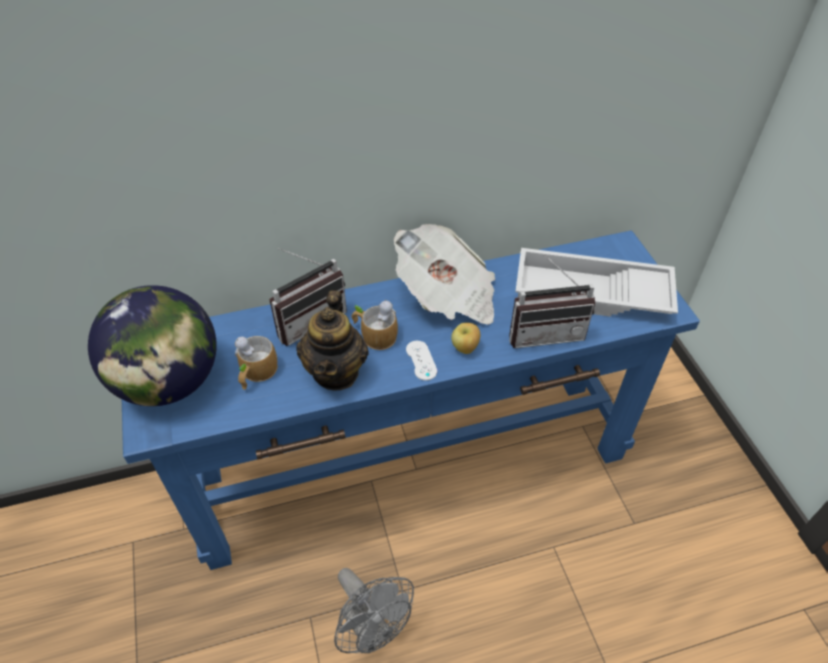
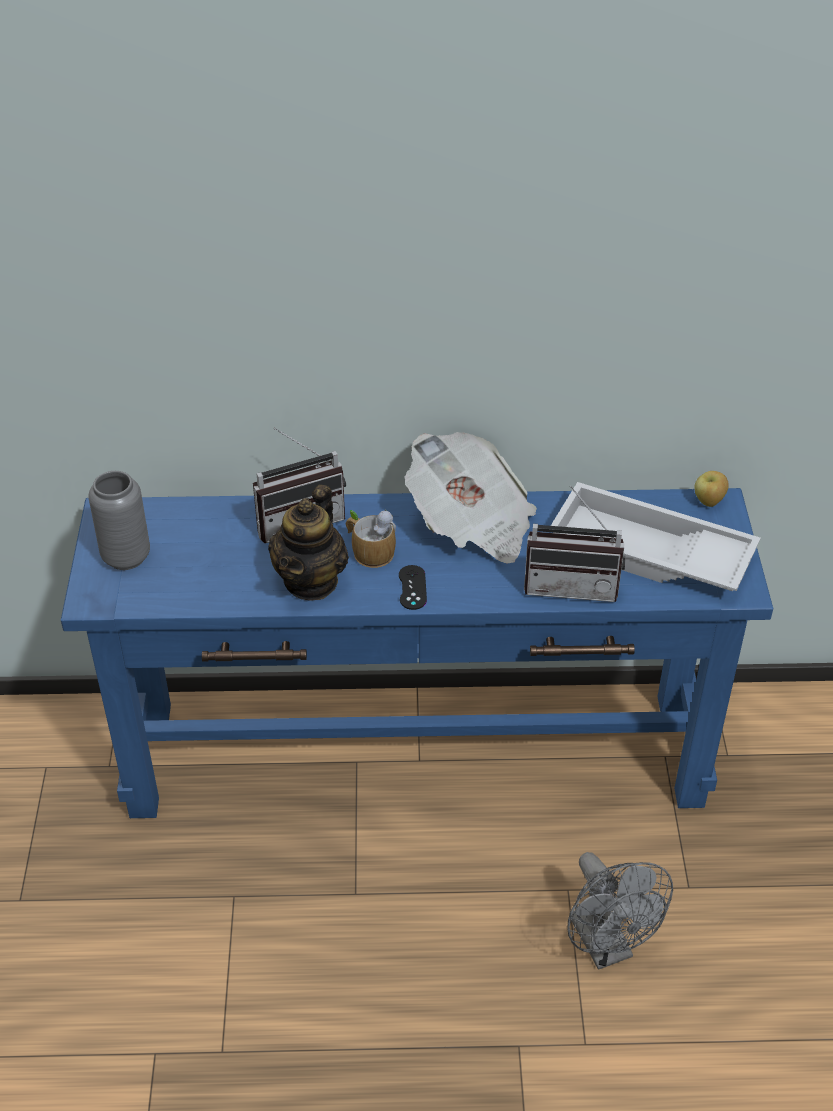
camera: 15 degrees right, 5 degrees down
(169, 382) = (126, 557): globe -> grey vase
(256, 373) = (222, 565): mug -> none
(372, 630) = (305, 928): grey fan -> grey fan (606, 947)
(421, 360) = (412, 587): white game controller -> black game controller
(465, 348) = (469, 584): apple -> apple (709, 502)

